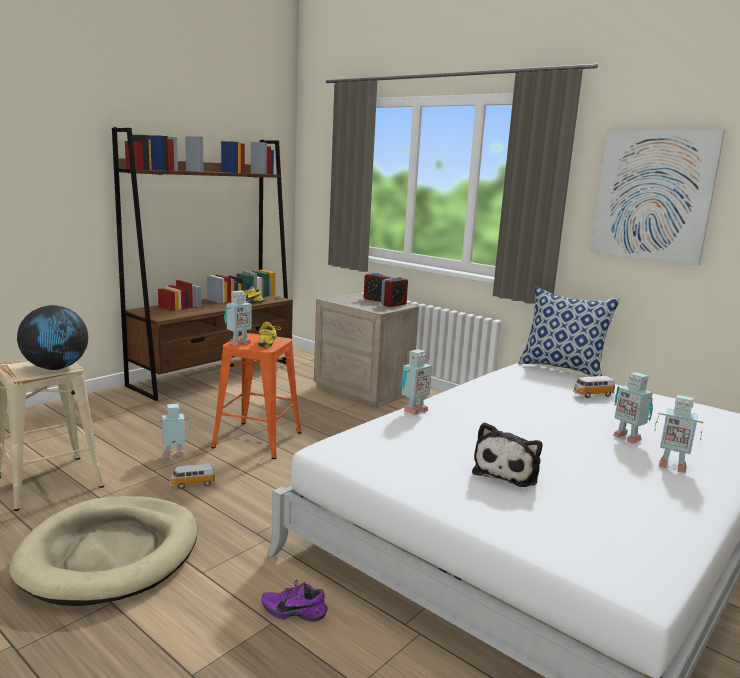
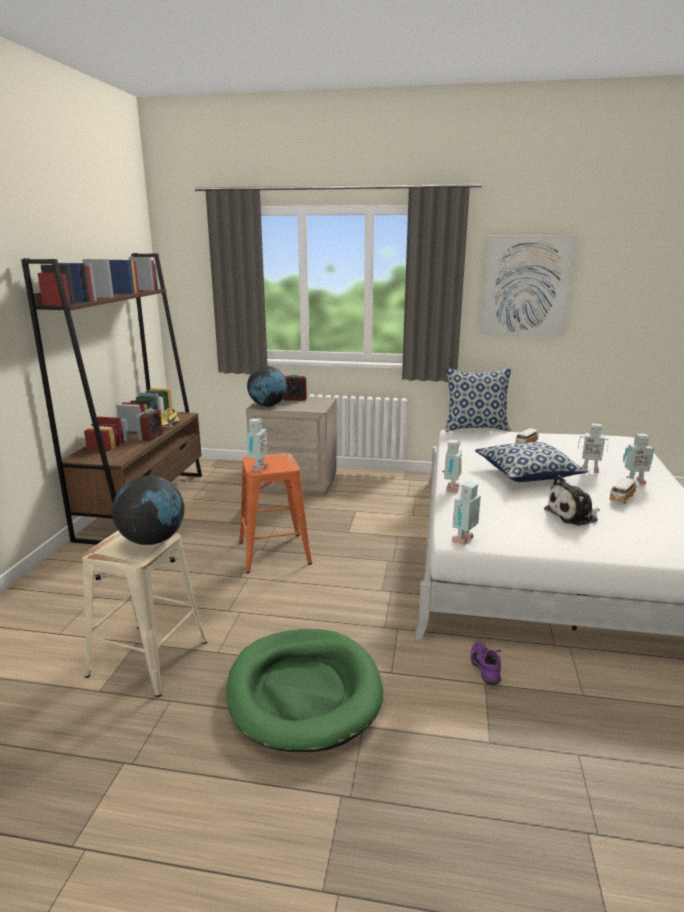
camera: 30 degrees left, 5 degrees up
(111, 554) = (304, 692): beige dog bed -> green dog bed
(174, 455) = (225, 591): toy robot -> toy robot (464, 540)
(192, 484) = (279, 609): toy car -> toy car (621, 498)
(269, 342) = (280, 461): yellow shoe -> none
(294, 611) = (487, 668): purple shoe -> purple shoe turned 105 degrees clockwise
(340, 300) = (267, 405): none -> globe
(393, 304) = (316, 401): alarm clock -> alarm clock (150, 437)
(508, 471) = (573, 515): plush toy -> plush toy turned 75 degrees clockwise
(530, 420) = (527, 474): none -> pillow

